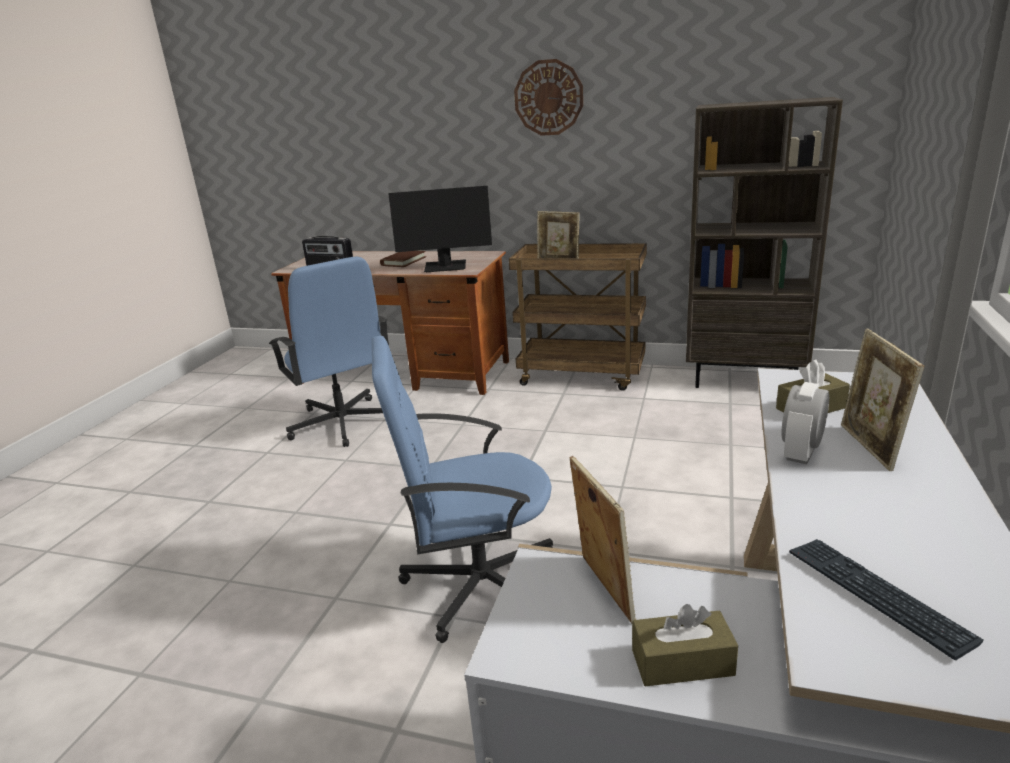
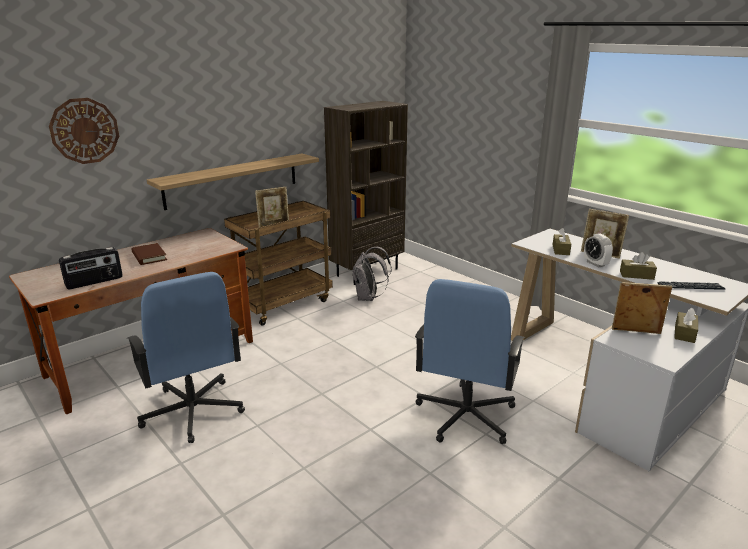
camera: 60 degrees left, 0 degrees up
(342, 423) = (193, 411): blue office chair -> blue office chair turned 60 degrees clockwise
(445, 267) = (204, 250): monitor -> none
(545, 198) = (232, 180): none -> shelf
(548, 98) = (231, 104): wall clock -> wall clock (84, 131)
(678, 408) = (368, 298): none -> grey backpack
(820, 508) = (636, 275): none -> brown tissue box

